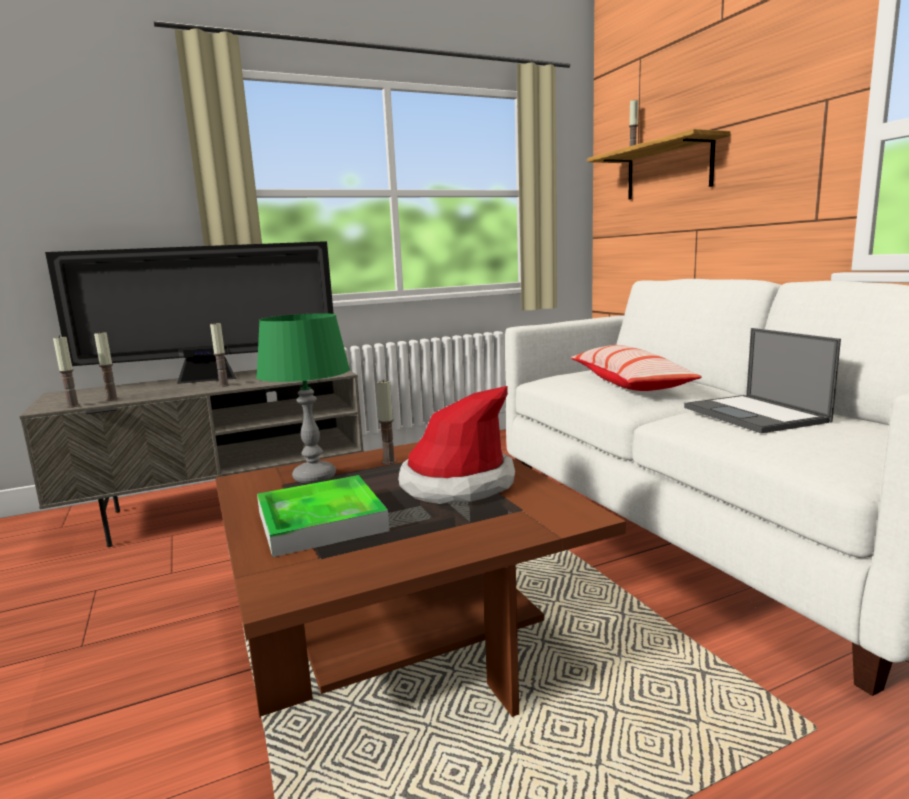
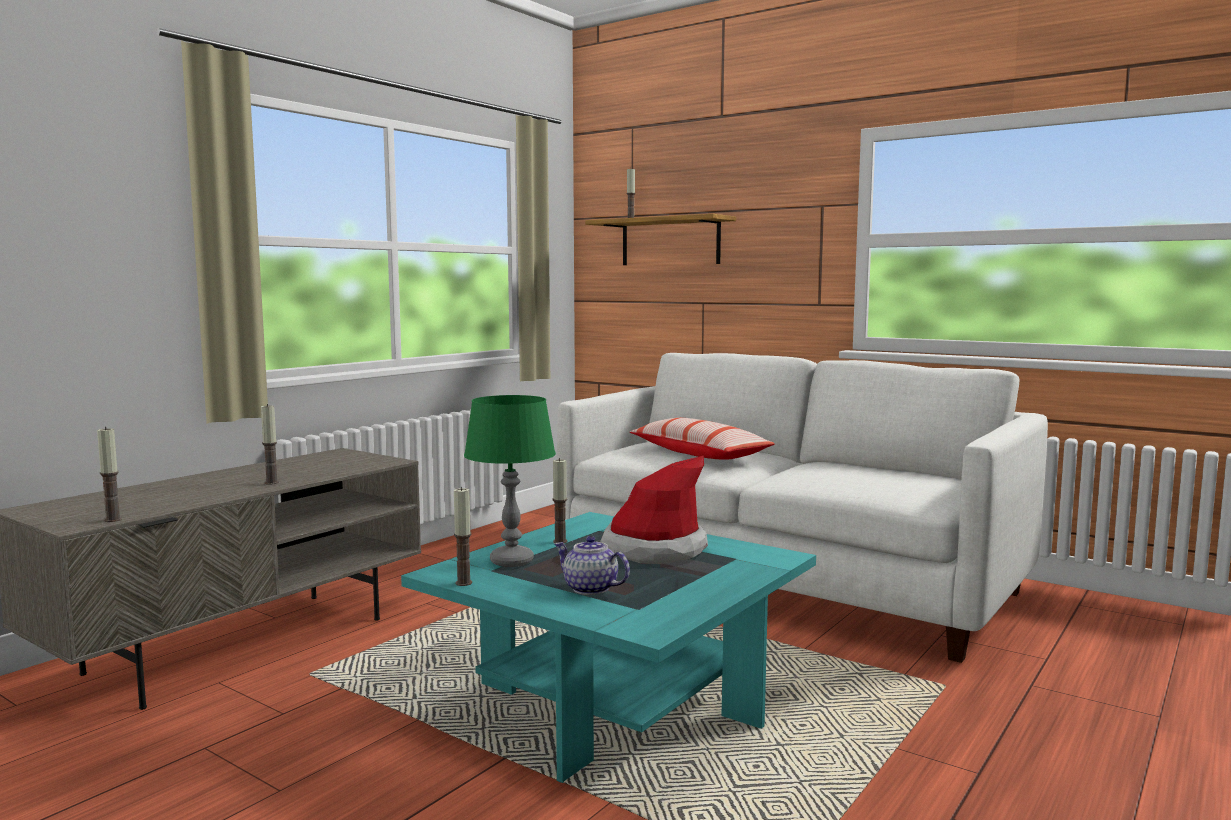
camera: 30 degrees left, 5 degrees down
(112, 399) = (148, 508): candle -> candle (463, 583)
(212, 379) = (230, 477): television -> none
(321, 521) = (589, 588): tray -> teapot
(403, 636) = (616, 704): brown coffee table -> turquoise coffee table
(755, 415) = (834, 472): laptop -> none

